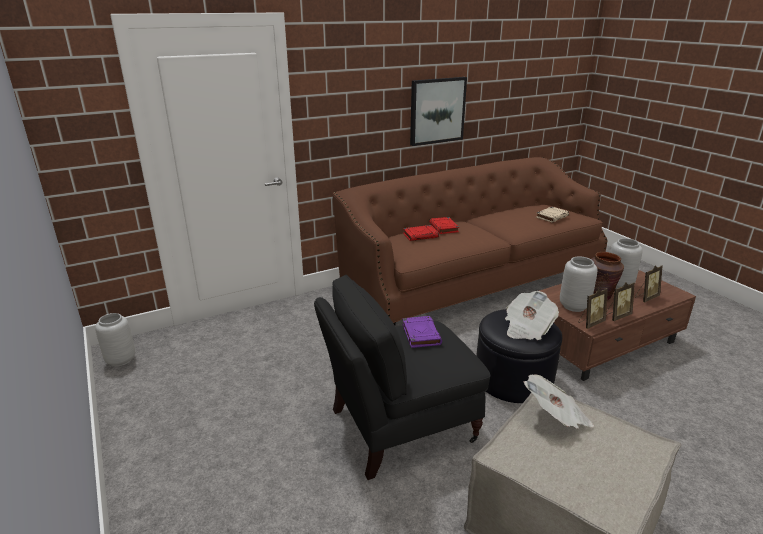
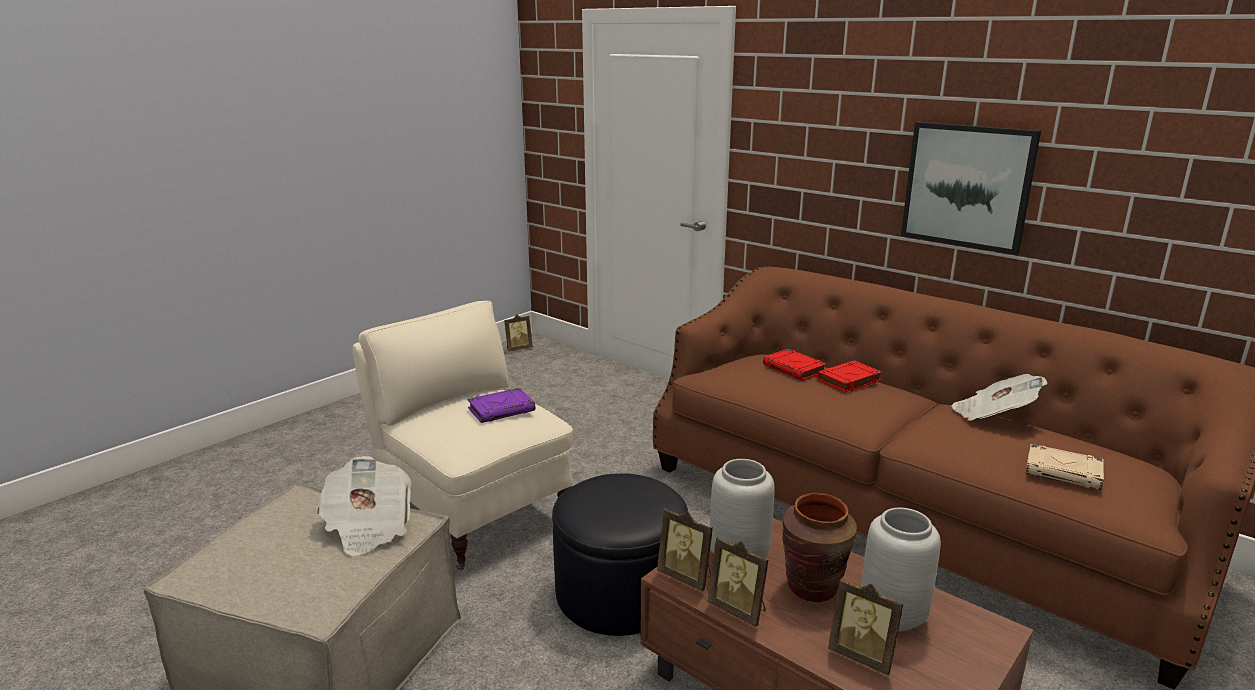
camera: 70 degrees right, 5 degrees down
(120, 360) = (518, 348): grey vase -> picture frame
(399, 426) = (472, 511): black armchair -> beige armchair
(527, 328) = (613, 506): newspaper -> newspaper (993, 416)

